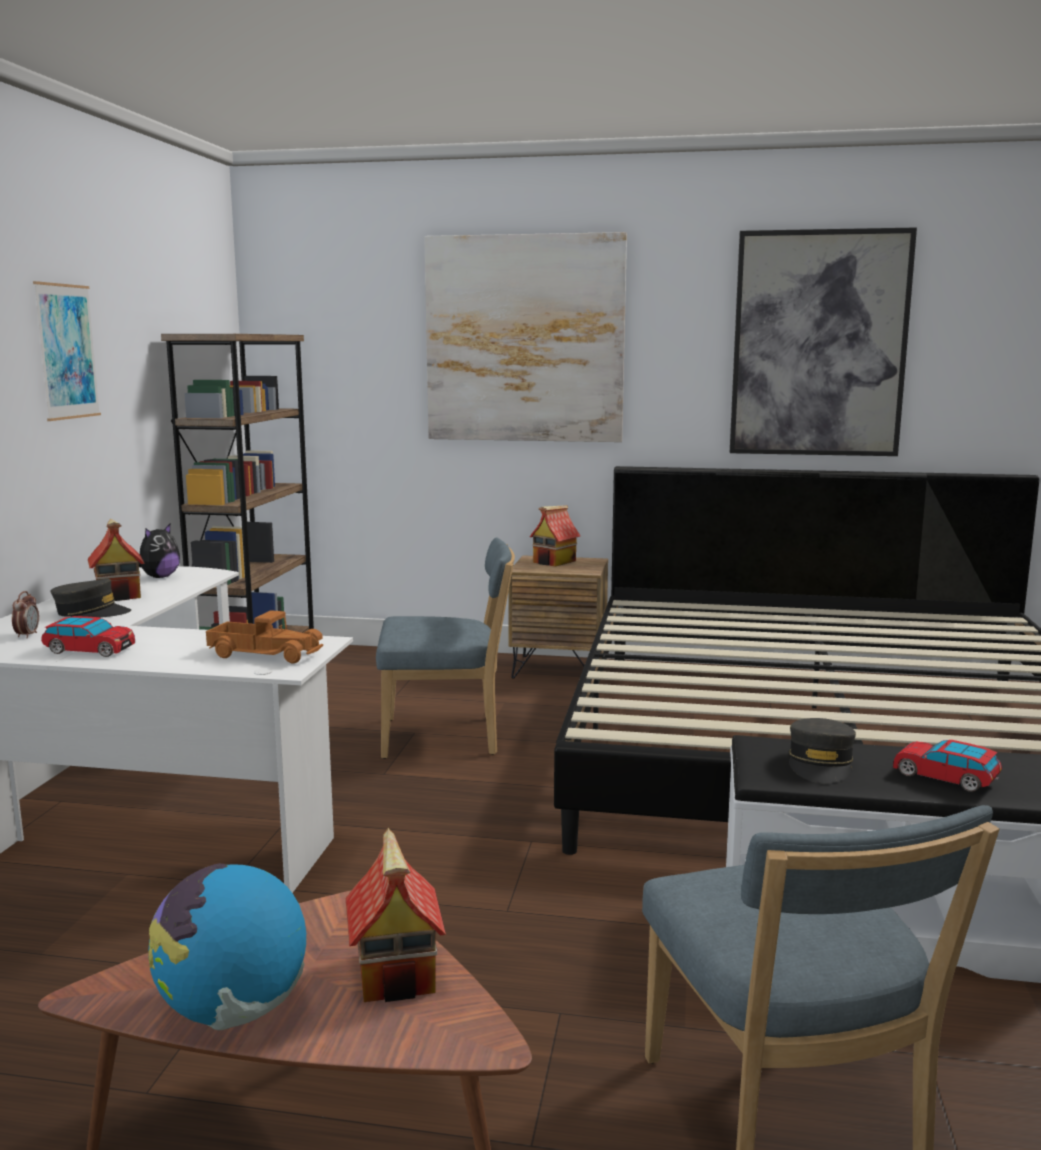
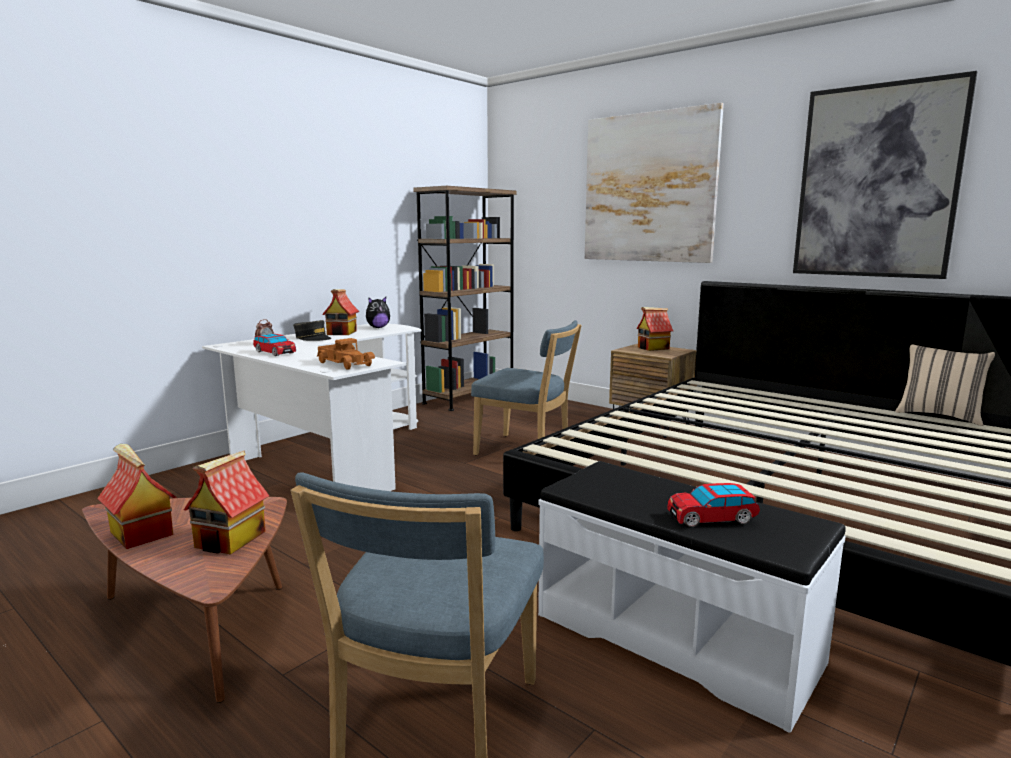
camera: 30 degrees right, 0 degrees up
(67, 351) = (337, 194): picture -> none
(233, 1011) = (140, 533): globe -> toy house
(820, 764) = (626, 488): grey cap -> none
(906, 610) = (939, 416): none -> beige pillow
(945, 778) = (711, 518): toy car -> toy car turned 75 degrees counterclockwise

